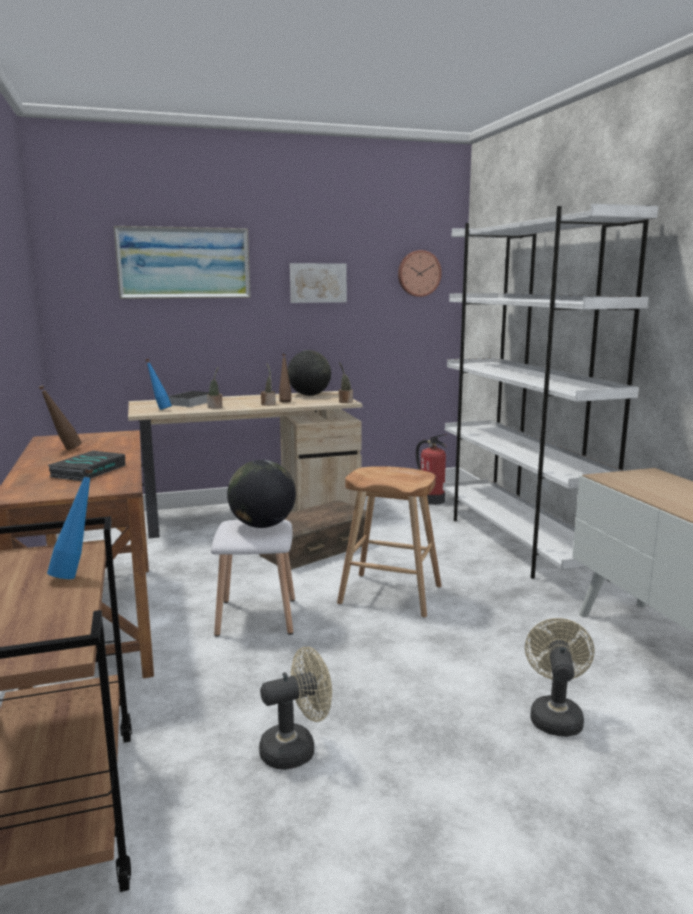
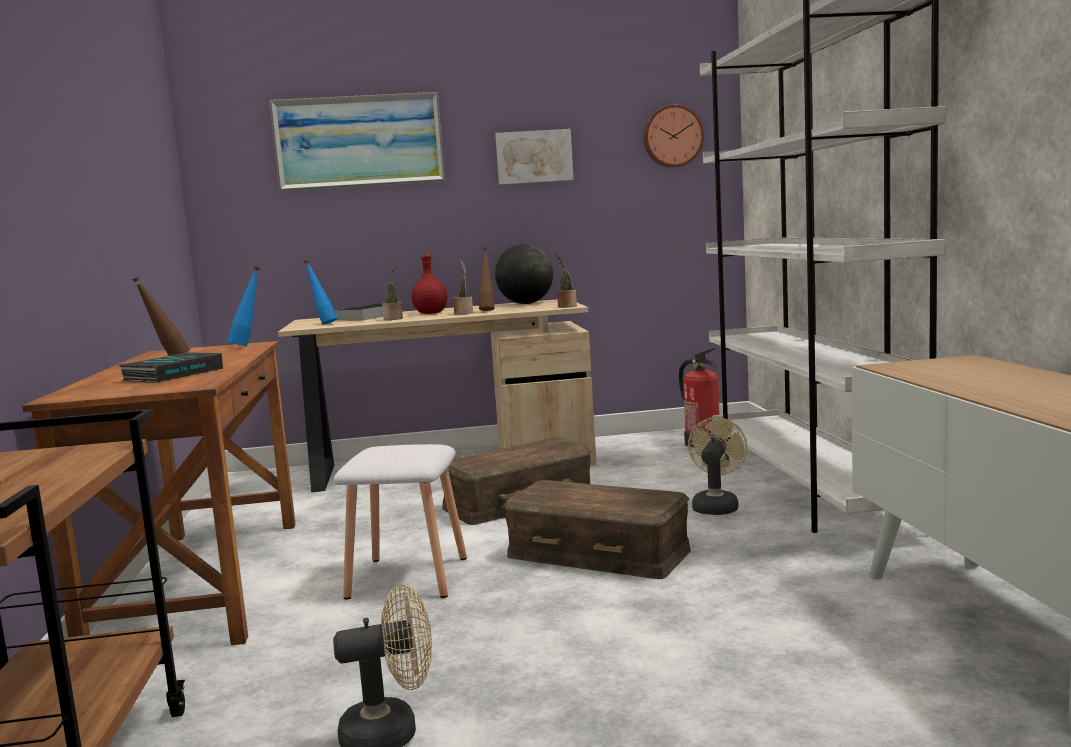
camera: 10 degrees right, 5 degrees down
(76, 574) = (75, 469): blue bottle -> blue bottle (248, 346)
(240, 402) = (430, 313): none -> red bottle
(262, 525) = (409, 450): globe -> none
(390, 594) = (599, 552): brown stool -> brown storage box
(555, 715) = (783, 702): beige fan -> beige fan (716, 506)

